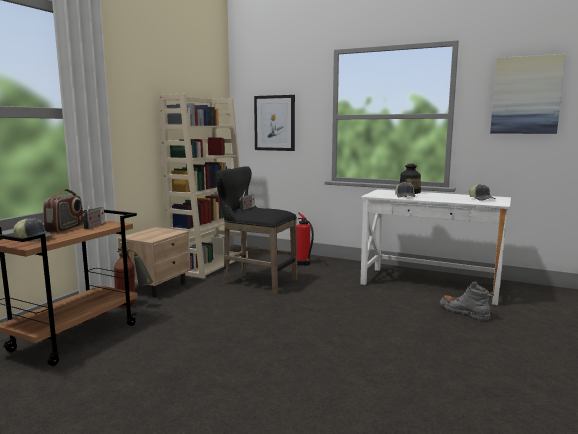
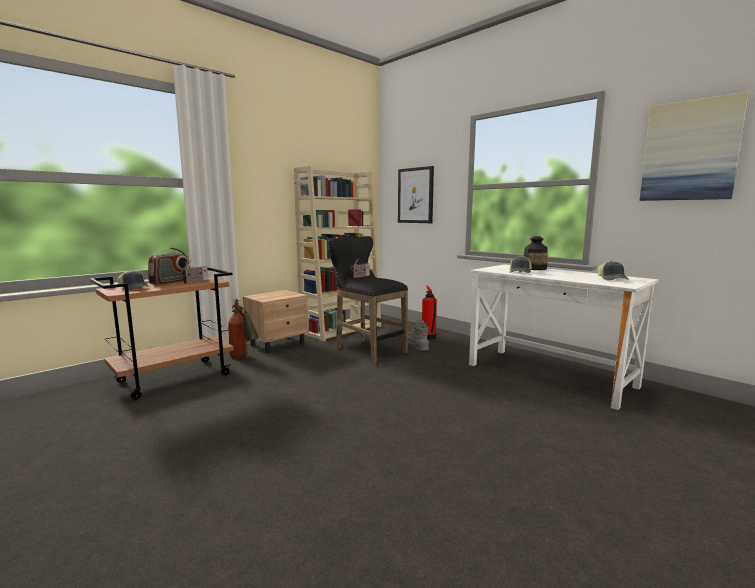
camera: 20 degrees right, 0 degrees up
(464, 312) = (565, 412): grey boot -> grey boot (416, 345)

